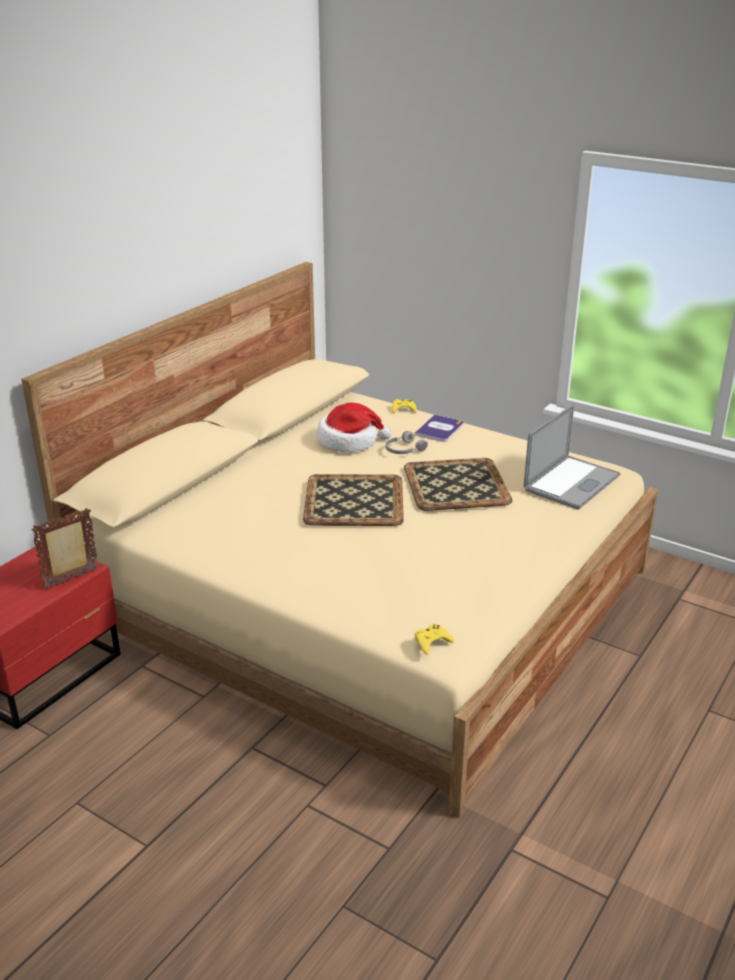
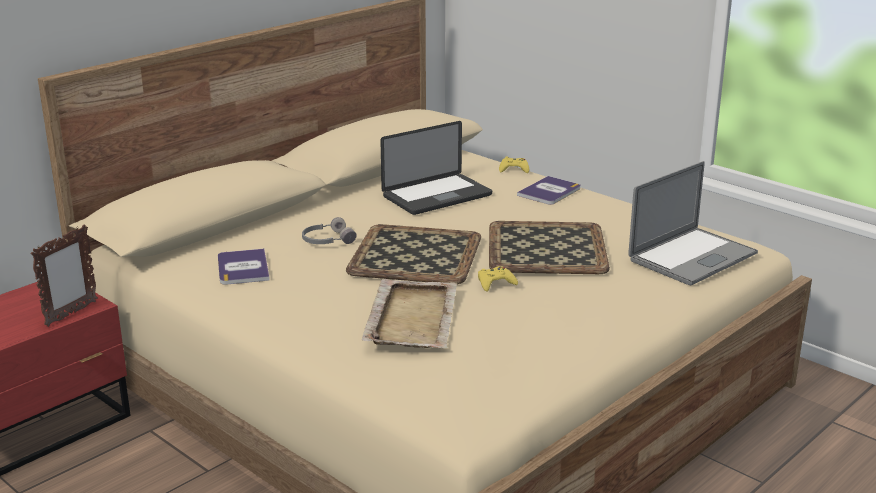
camera: 10 degrees right, 5 degrees down
(72, 579) = (71, 314): picture frame -> picture frame turned 150 degrees clockwise
(214, 525) = (243, 268): none -> book
(349, 441) = (437, 196): hat -> laptop
(374, 560) = (412, 317): none -> beige tray
(403, 450) = (497, 209): grey headphones -> grey headphones (327, 240)
(432, 642) = (449, 411): yellow game controller -> yellow game controller (495, 283)

